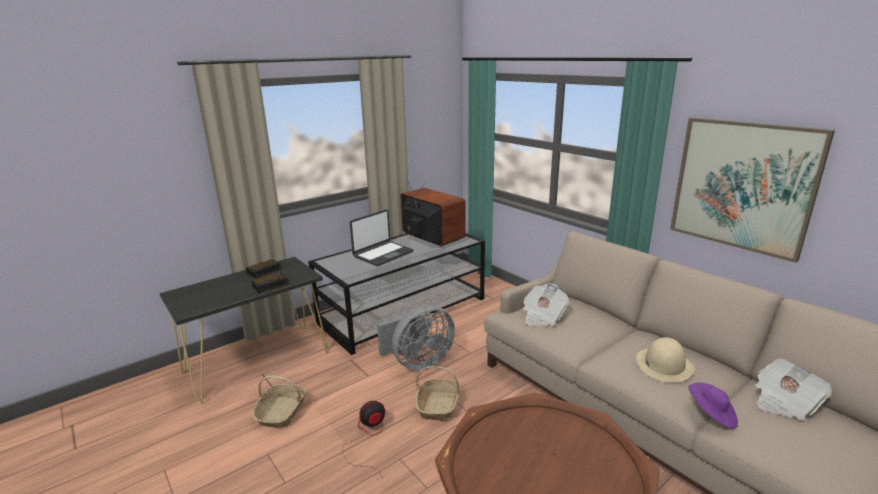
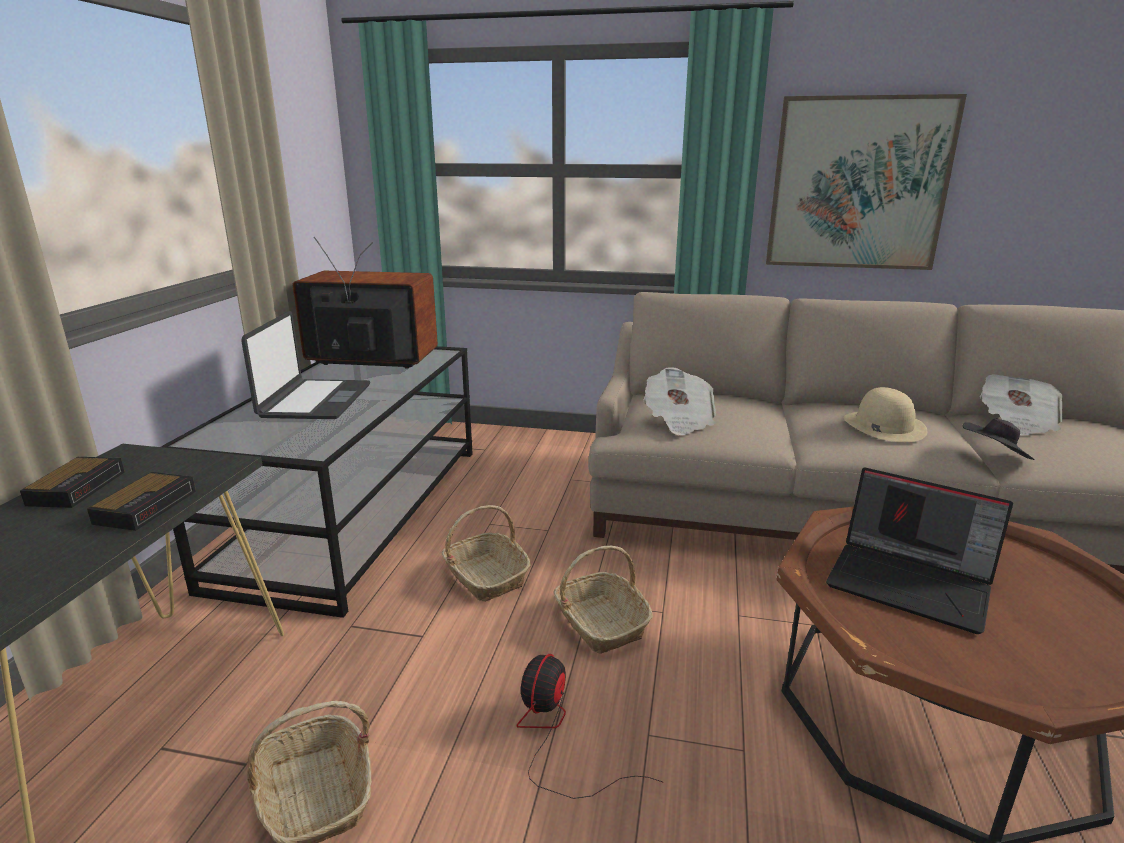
camera: 40 degrees left, 0 degrees up
(418, 362) = (485, 576): grey fan -> basket
(527, 448) = (912, 582): none -> laptop
(711, 414) = (994, 457): purple hat -> black hat

